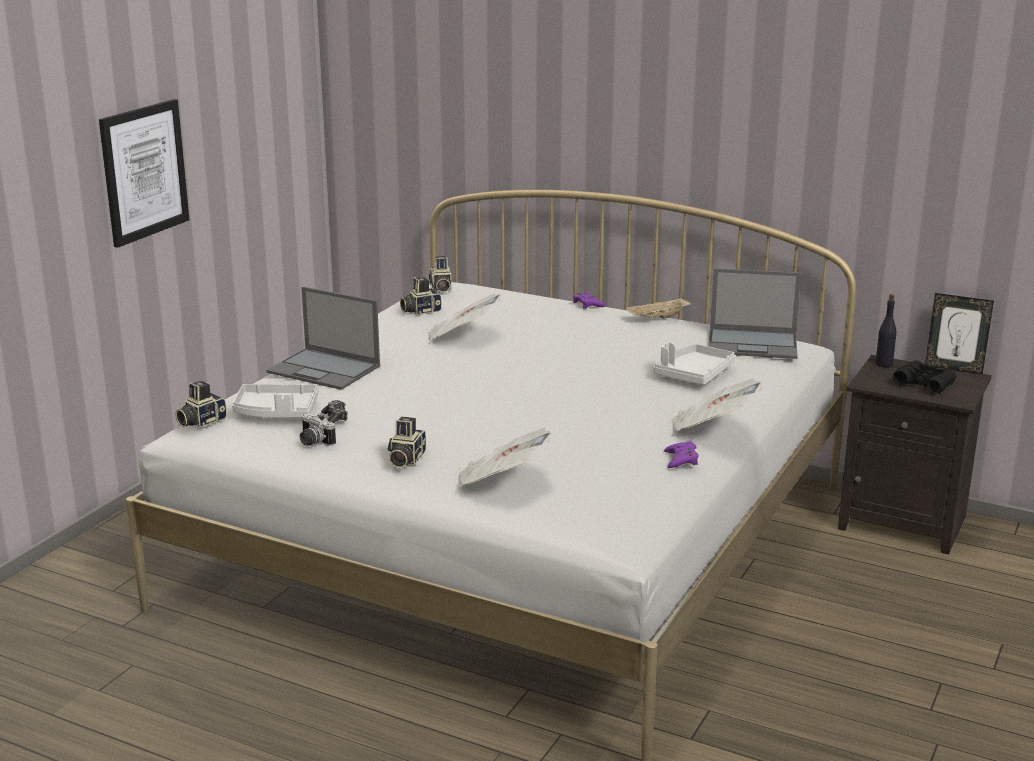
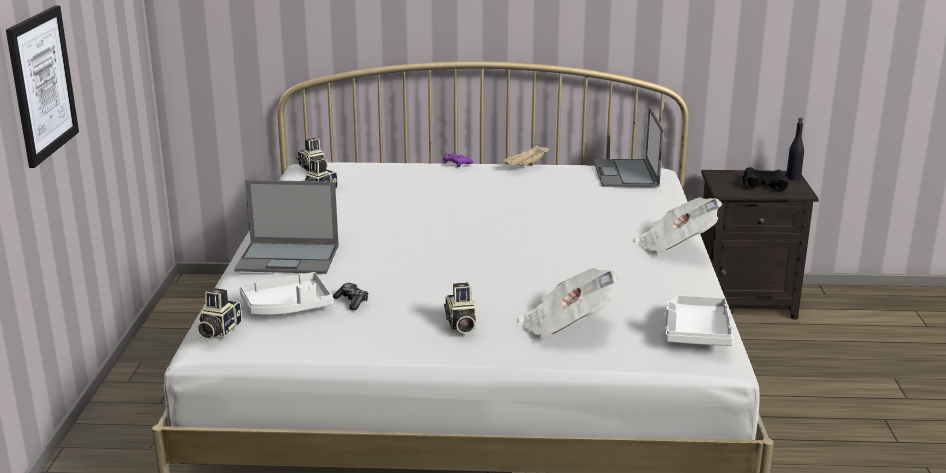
camera: 25 degrees left, 0 degrees up
(313, 442) = (355, 327): camera -> none
(461, 336) = (381, 207): newspaper -> none
(681, 459) = (684, 276): purple game controller -> none
(693, 374) = (611, 205): grey tray -> grey tray (695, 332)
(753, 344) = (626, 174): laptop -> laptop turned 105 degrees clockwise
(884, 364) = (719, 175): black bottle -> black bottle (793, 177)
(954, 368) = (769, 170): picture frame -> none

